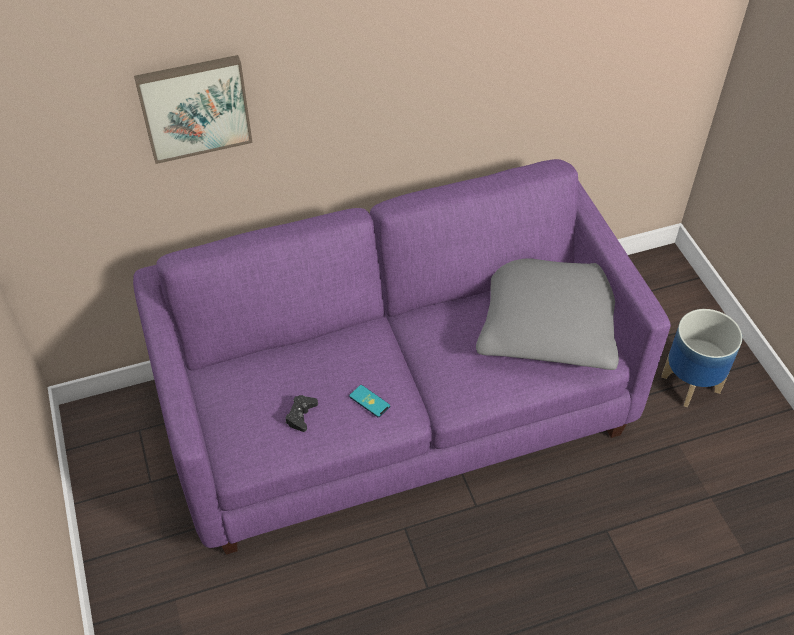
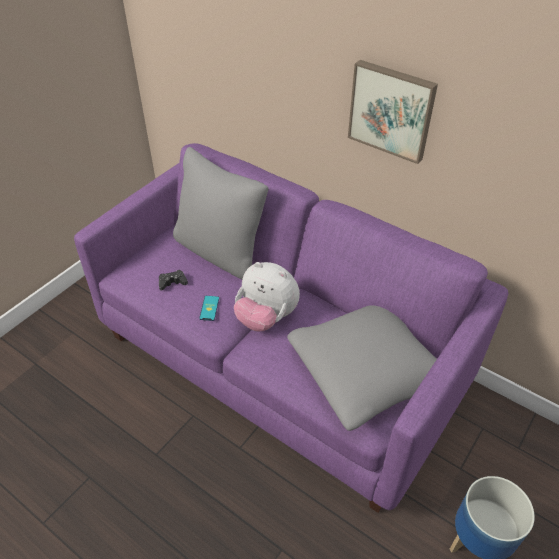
camera: 55 degrees right, 5 degrees down
(194, 107) = (246, 50): picture -> picture (391, 110)
(289, 349) = (220, 251): none -> grey pillow
(417, 362) = (266, 317): none -> plush toy

